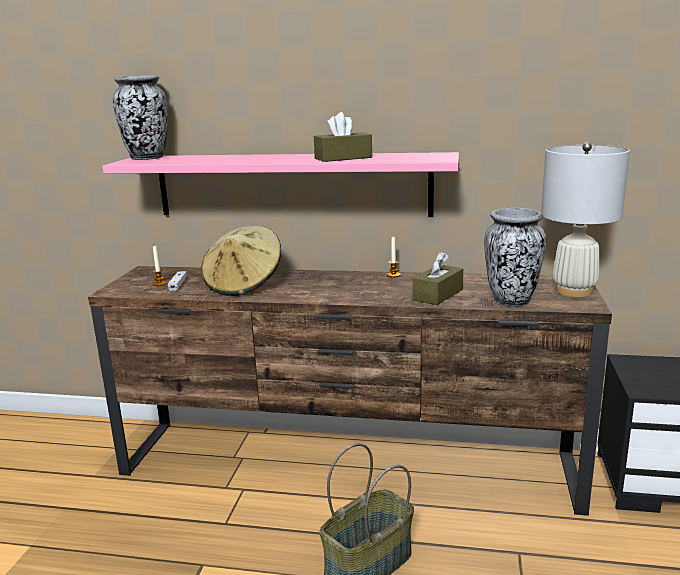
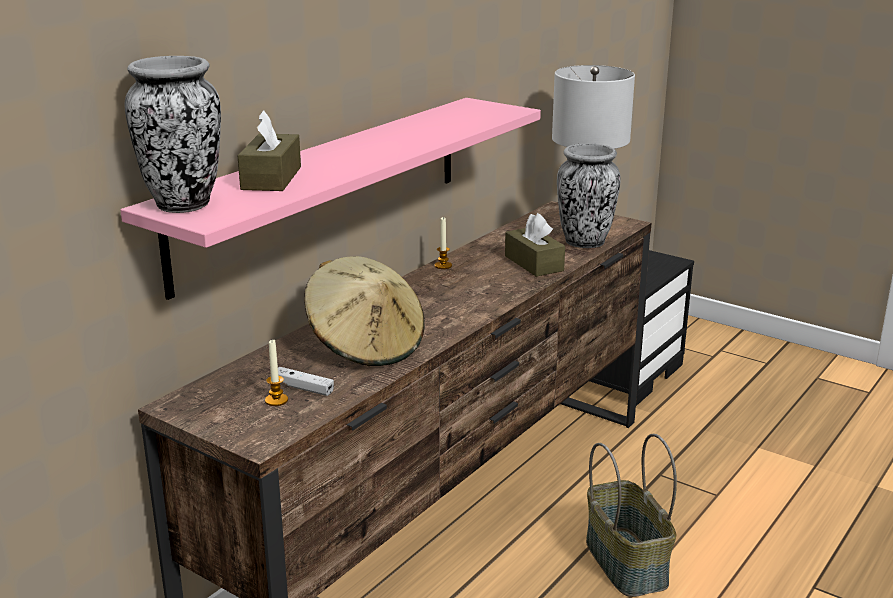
camera: 65 degrees left, 5 degrees up
(343, 158) = (425, 132): brown tissue box -> brown tissue box (271, 178)

